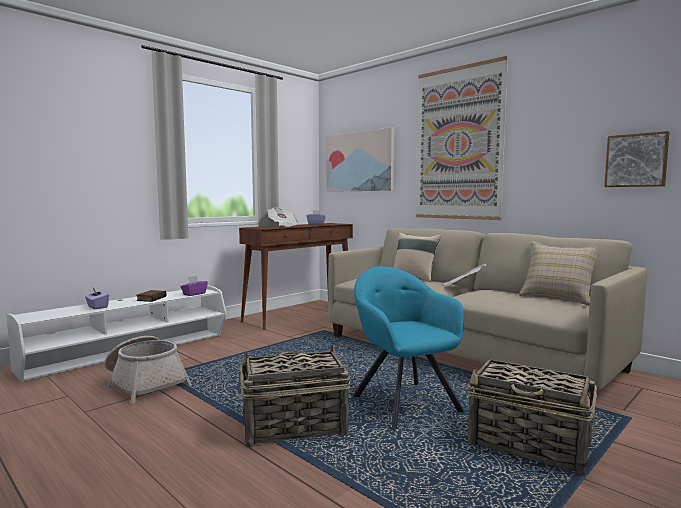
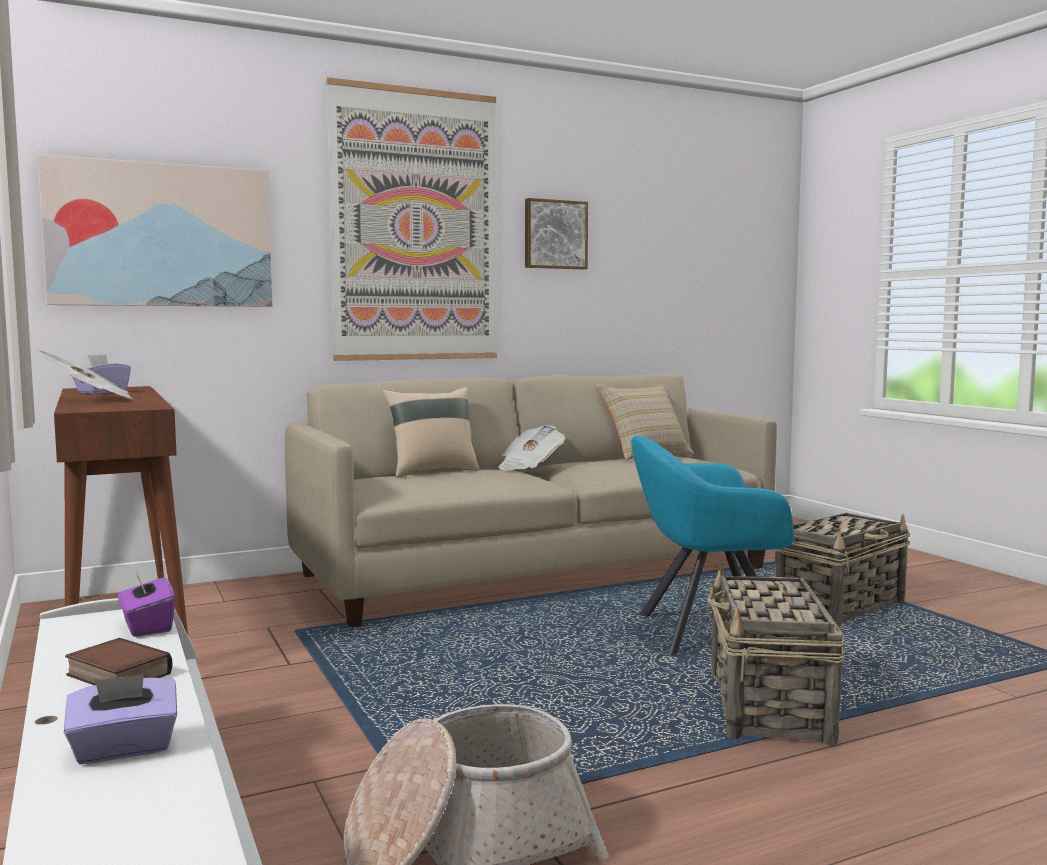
camera: 70 degrees left, 0 degrees up
(636, 160) = (649, 277): picture -> picture (554, 234)

